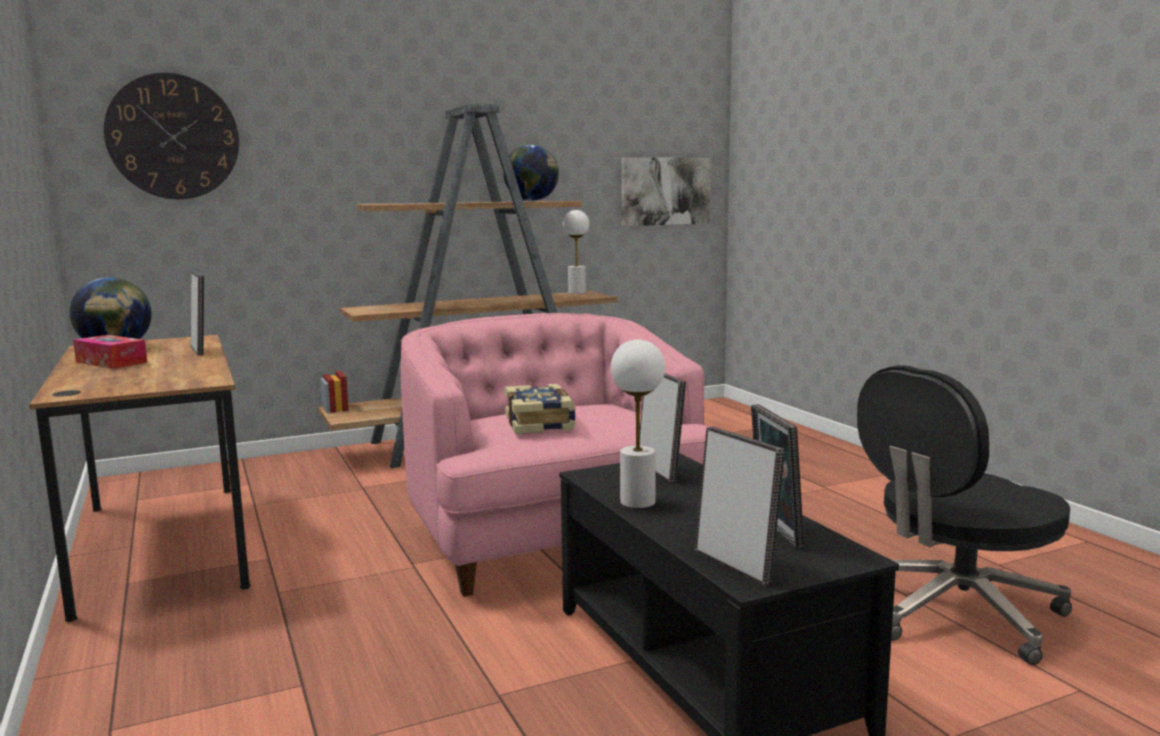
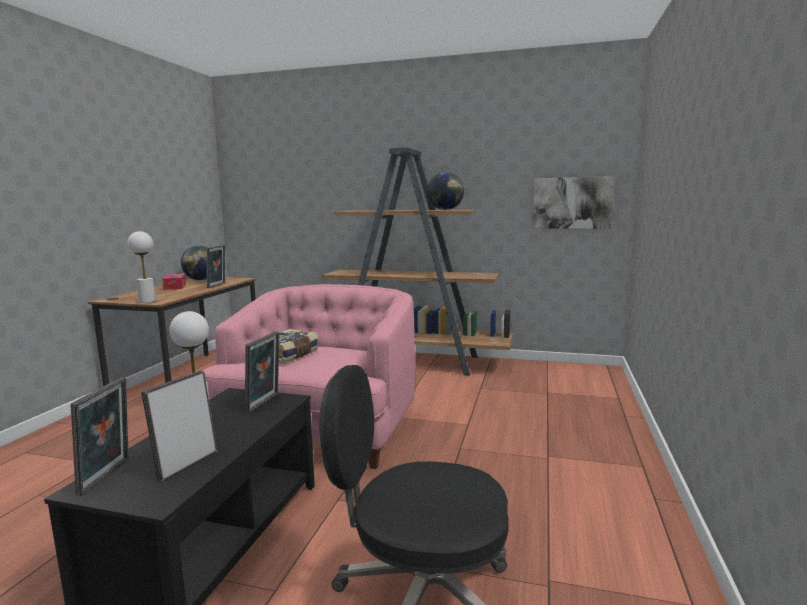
camera: 40 degrees right, 0 degrees up
(173, 137) = (268, 175): wall clock -> none
(576, 293) = (483, 273): white table lamp -> white table lamp (147, 301)

